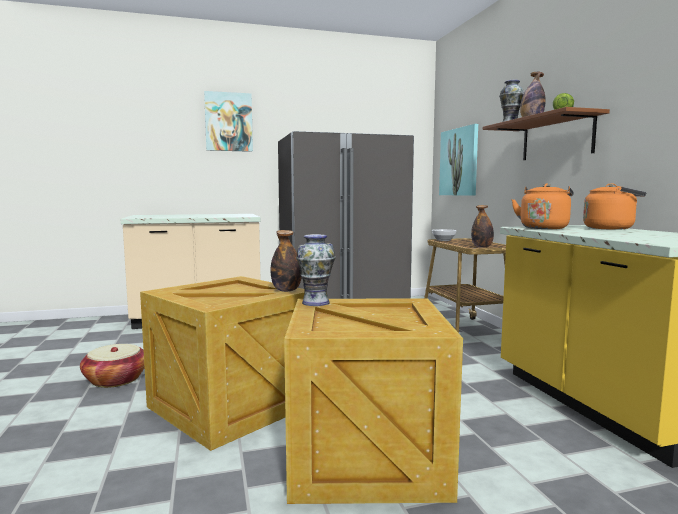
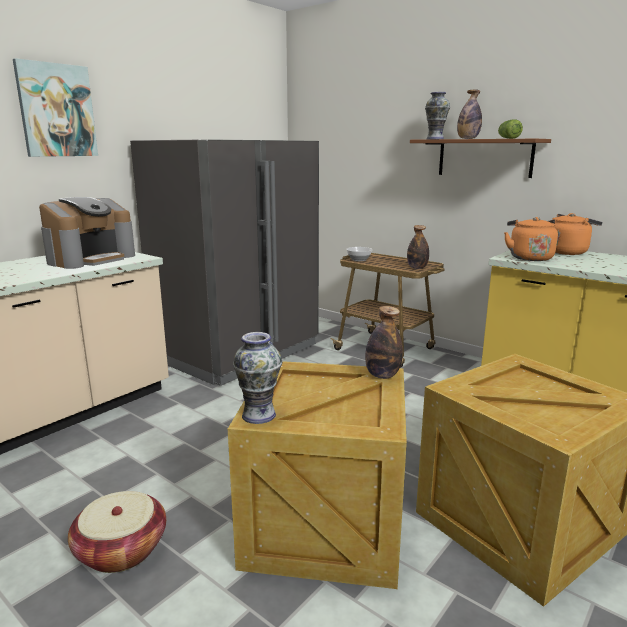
camera: 35 degrees left, 10 degrees up
(221, 215) = (91, 259): none -> coffee machine
(315, 302) = (457, 388): vase -> vase (258, 415)
(459, 162) = (336, 165): picture -> none

